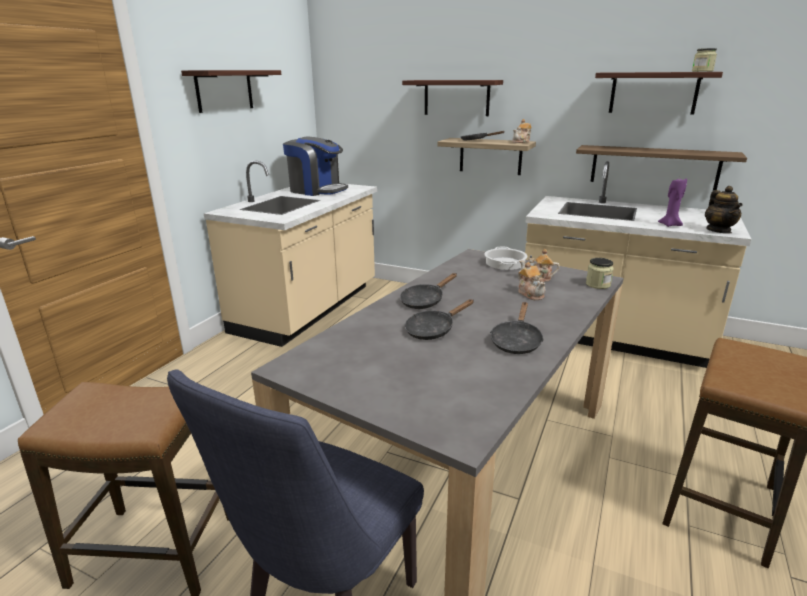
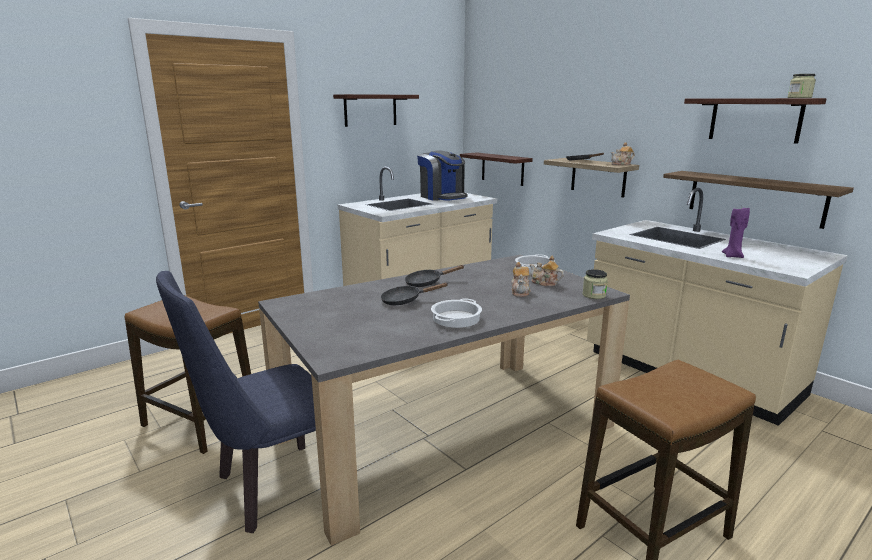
camera: 25 degrees right, 5 degrees down
(456, 97) = (572, 121): shelf -> shelf (502, 168)
(516, 341) = (456, 318): black frying pan -> cooking pot
(718, 230) = (781, 267): teapot -> none

